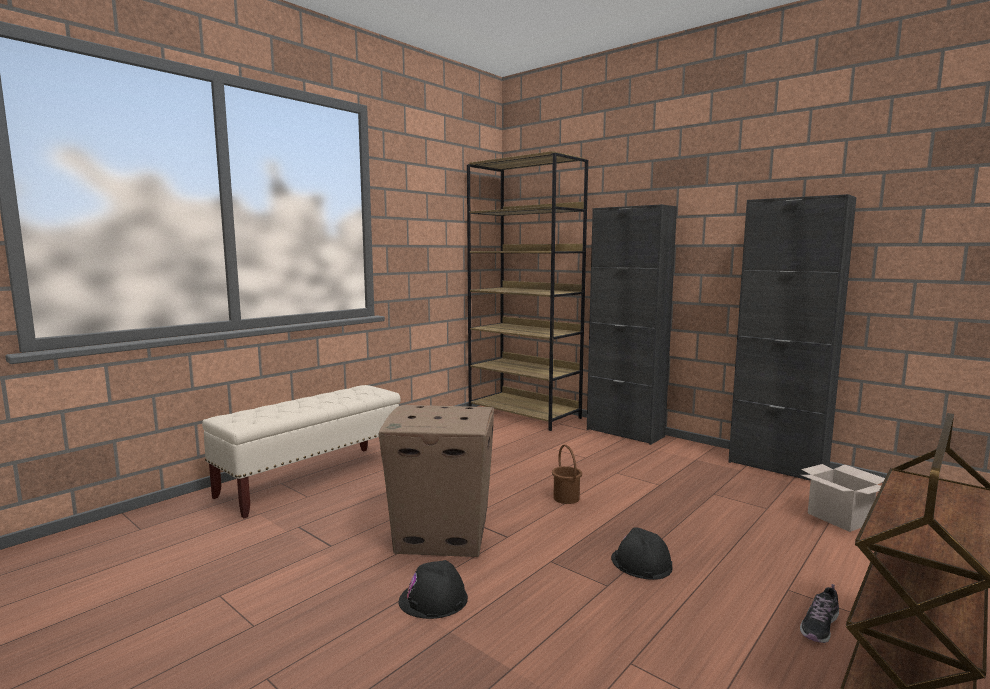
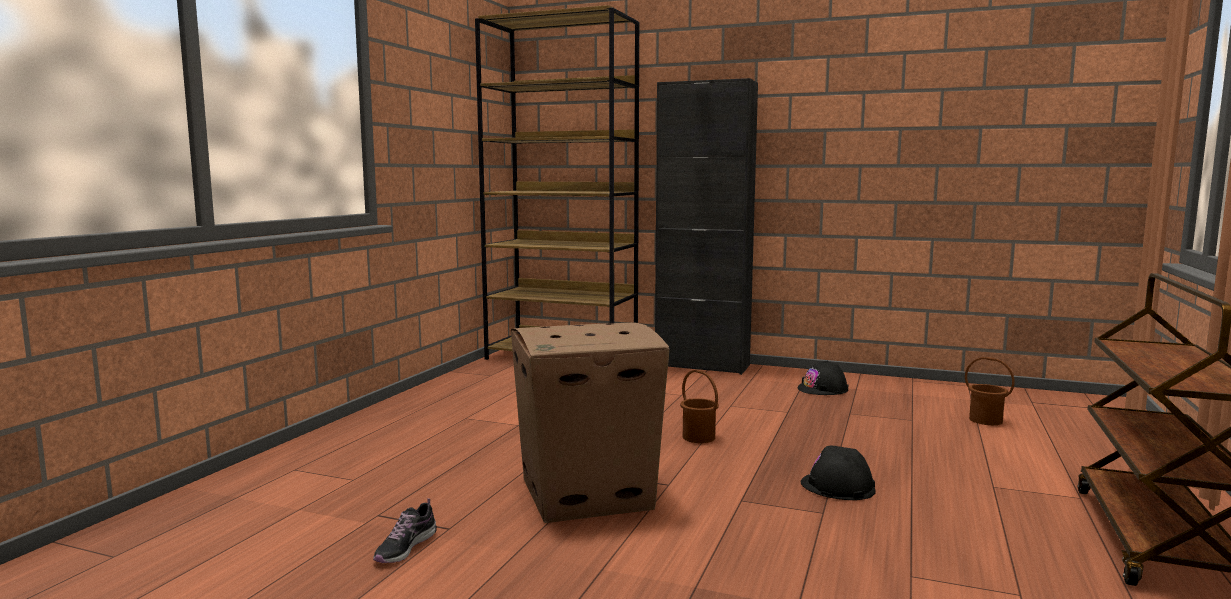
camera: 20 degrees left, 0 degrees up
(313, 479) = (341, 459): beige bench -> none
(433, 599) = (643, 560): black hard hat -> black hard hat (823, 389)
(777, 467) = (888, 382): black cabinet -> none
(819, 626) = (1046, 511): shoe -> shoe (405, 548)
(841, 519) = (985, 420): cardboard box -> brown bucket

